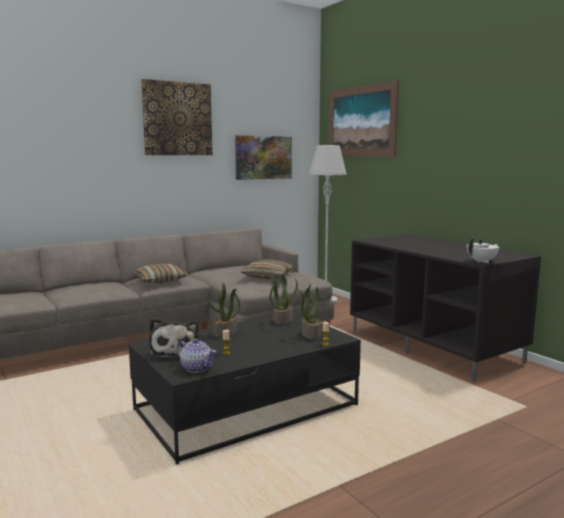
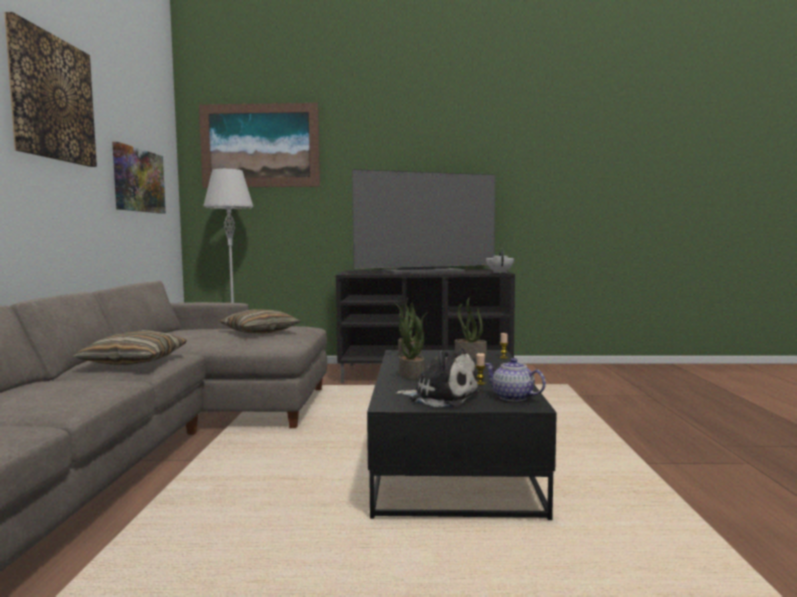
camera: 55 degrees left, 5 degrees down
(196, 368) = (513, 397): teapot -> teapot turned 120 degrees counterclockwise
(437, 247) = (423, 271): none -> television

